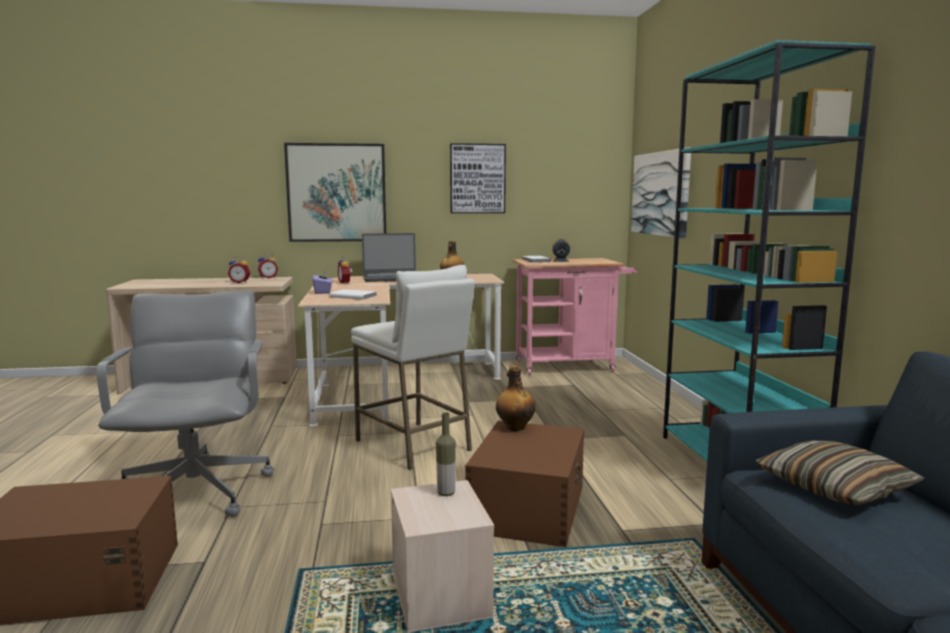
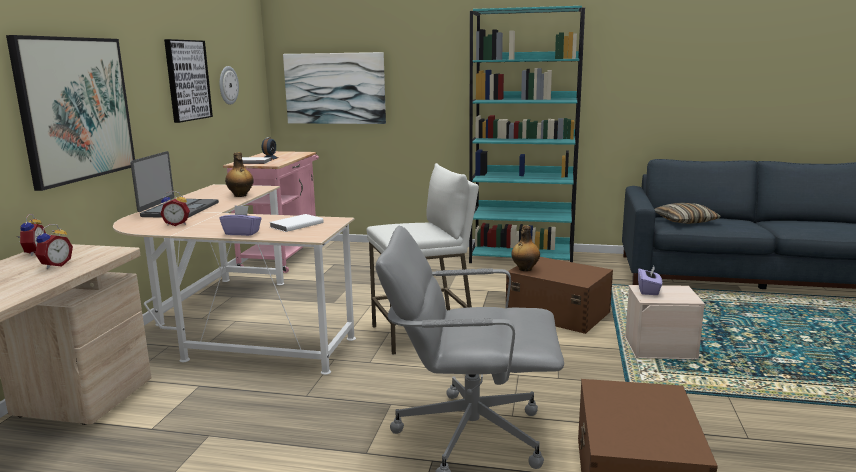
camera: 70 degrees left, 5 degrees up
(446, 493) = (648, 290): bottle -> purple tissue box
(545, 186) = (228, 85): none -> wall clock

